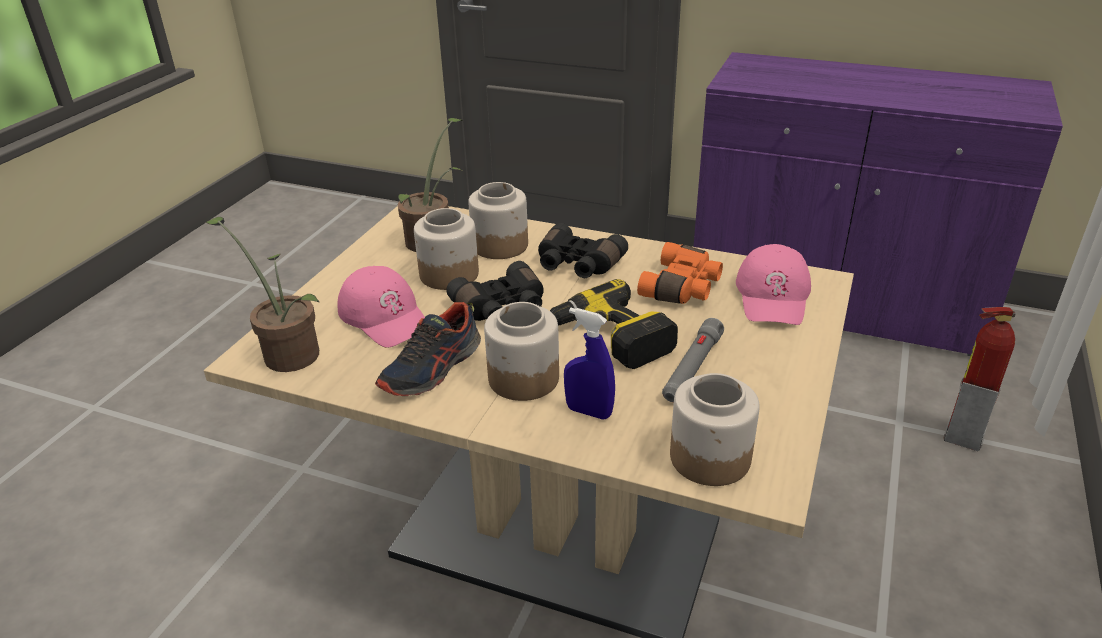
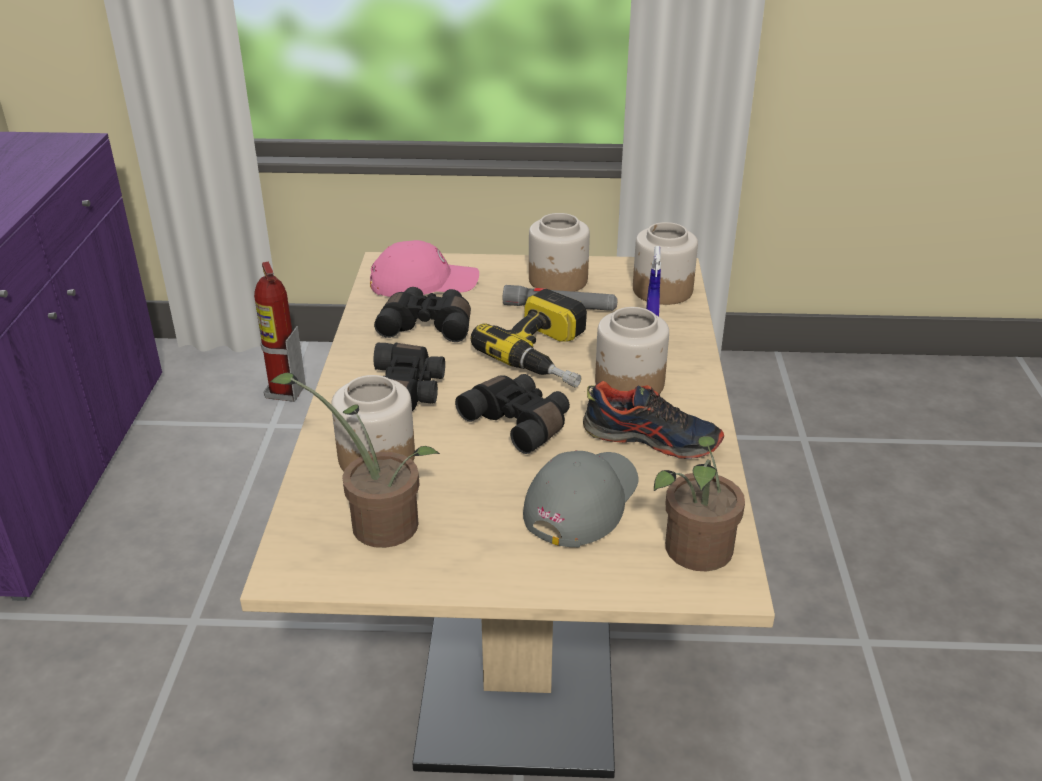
camera: 110 degrees left, 0 degrees up
(385, 316) = (582, 501): pink cap -> grey cap
(448, 274) = (465, 480): jar -> jar (558, 280)
(682, 287) = (428, 325): orange binoculars -> black binoculars

